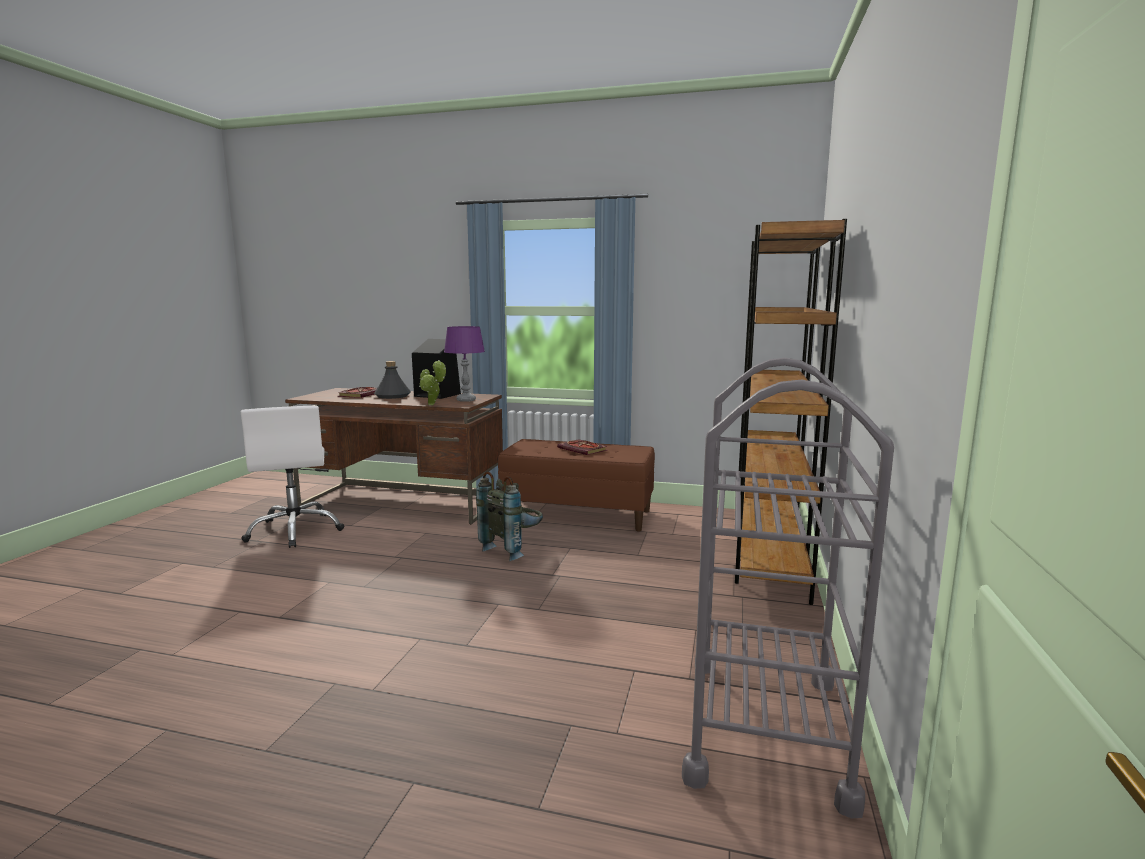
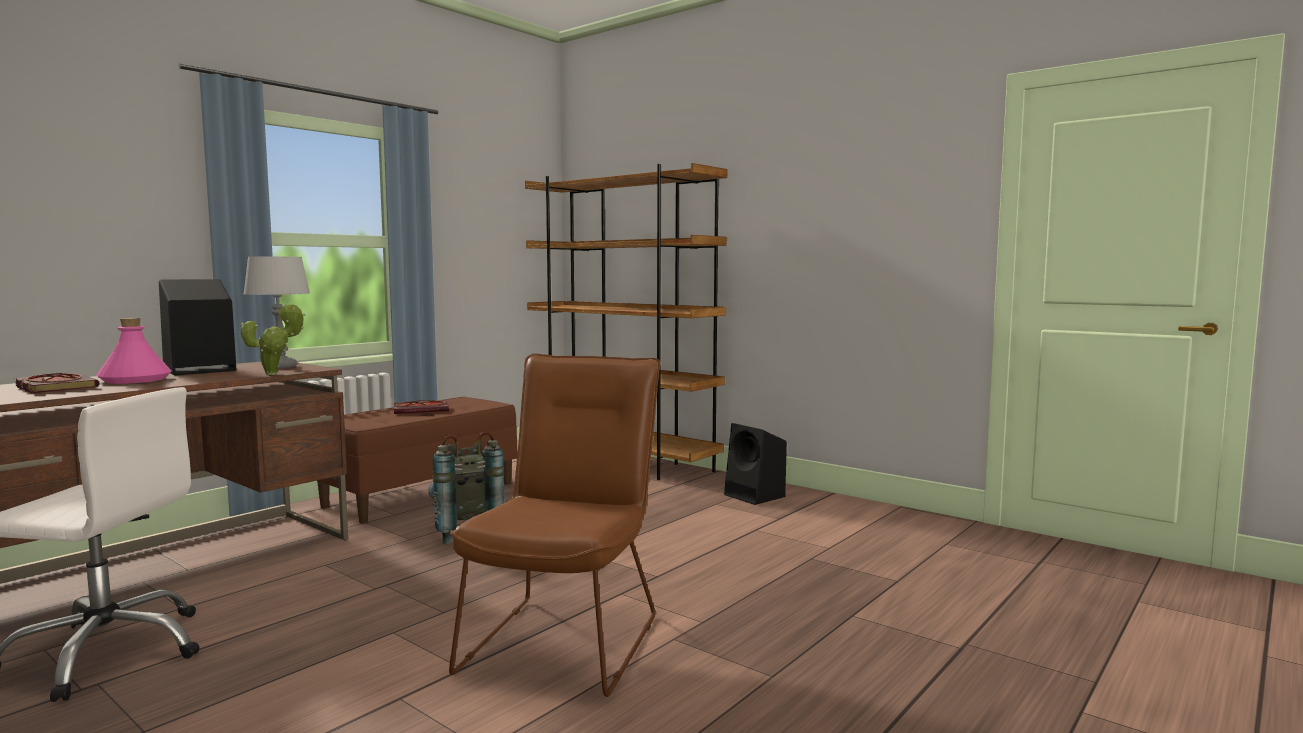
camera: 65 degrees left, 5 degrees down
(330, 638) = (567, 637): none -> brown chair
(392, 396) = (135, 380): grey bottle -> pink bottle
(466, 400) = (281, 366): purple table lamp -> grey table lamp
(754, 647) = (756, 496): none -> black speaker
(766, 727) = (846, 514): grey cart -> none

